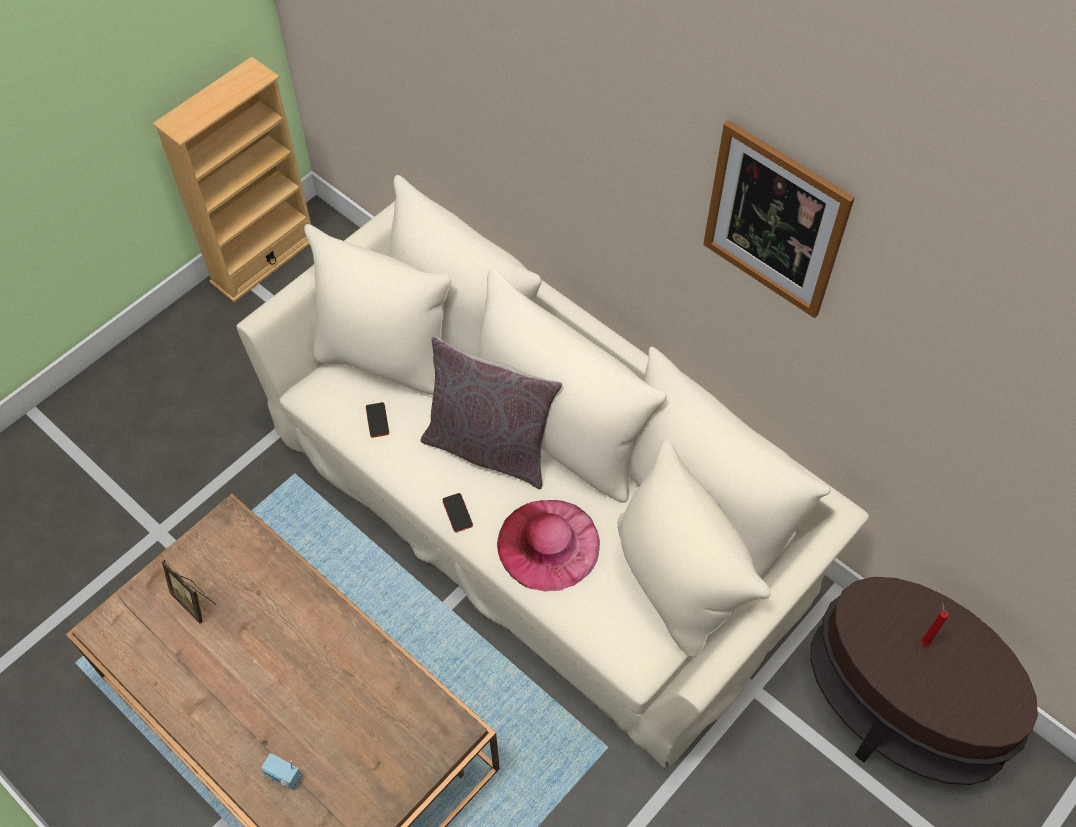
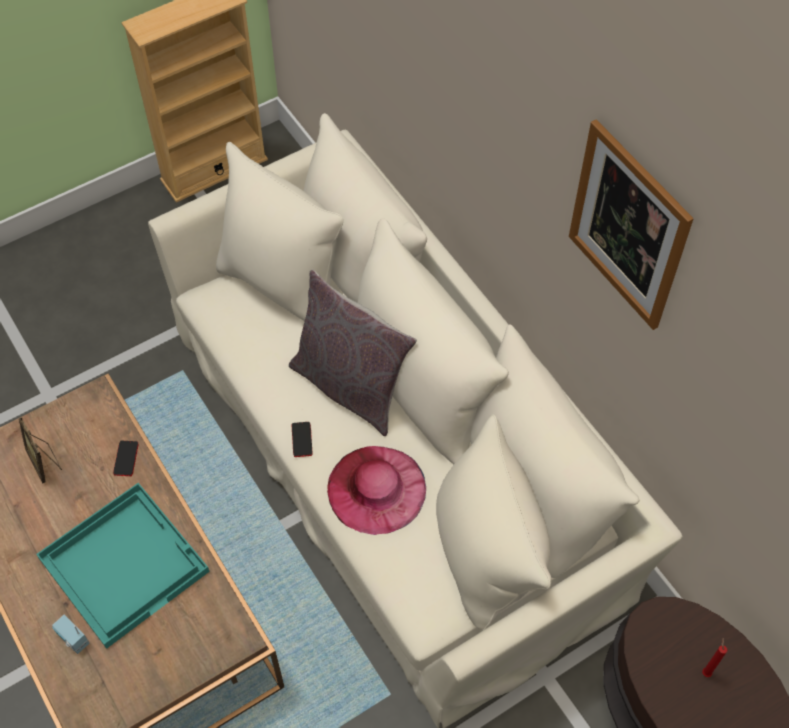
camera: 15 degrees right, 0 degrees up
(313, 684) = (124, 563): none -> turquoise tray
(377, 420) = (256, 337): phone -> phone (126, 458)

